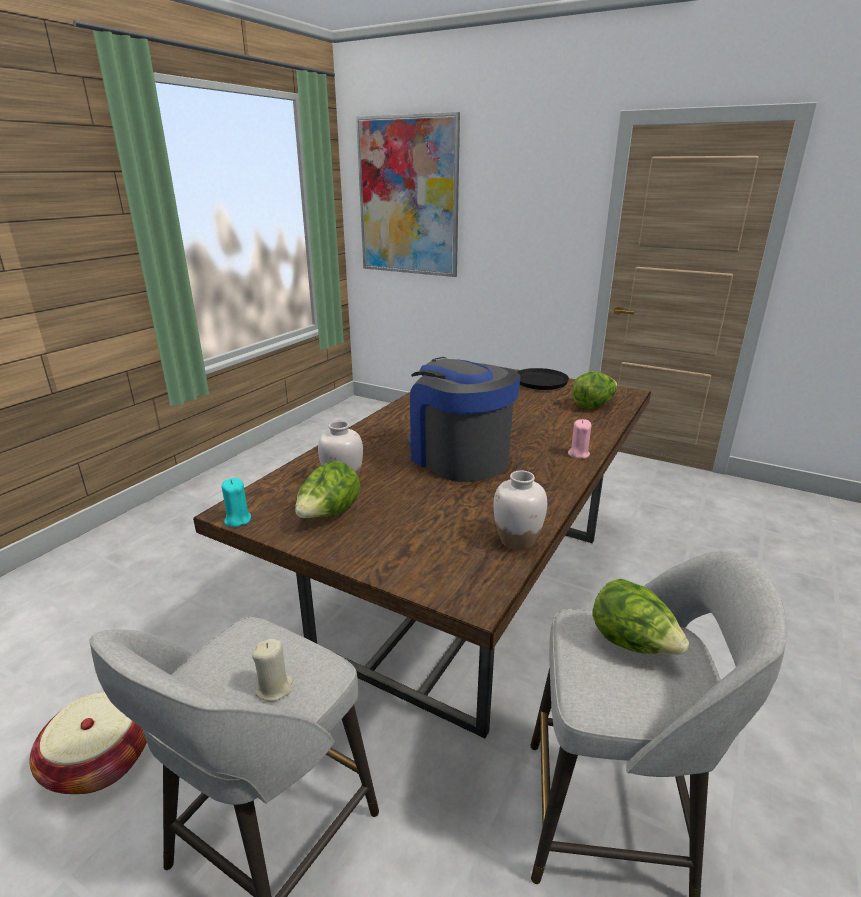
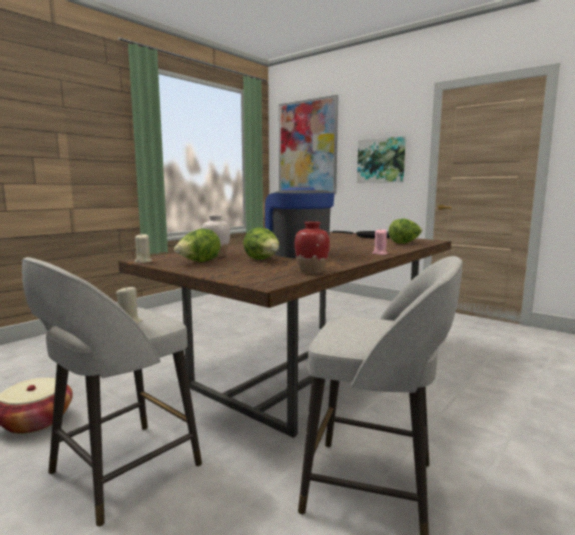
camera: 10 degrees right, 15 degrees down
(237, 520) = (143, 261): turquoise candle -> beige candle
(517, 541) = (311, 272): white vase -> red vase
(529, 230) = (381, 160): none -> picture
(632, 643) = (376, 324): lettuce -> lettuce (262, 260)

